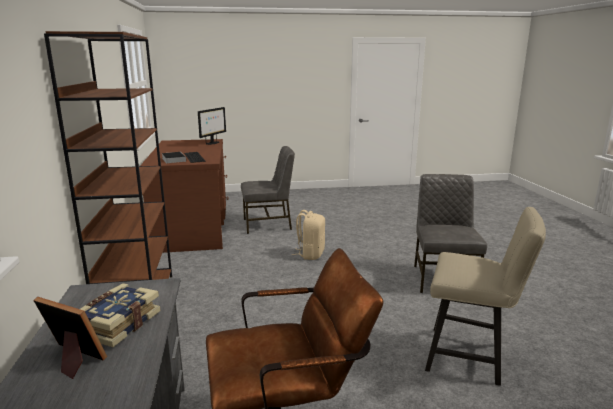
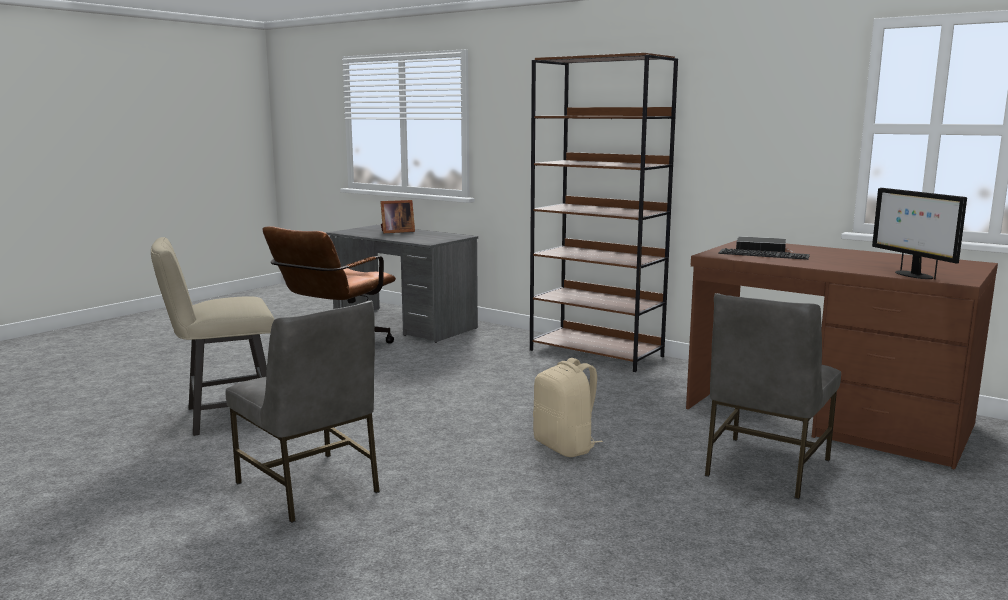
camera: 135 degrees right, 5 degrees down
(117, 324) = (408, 236): book -> none

